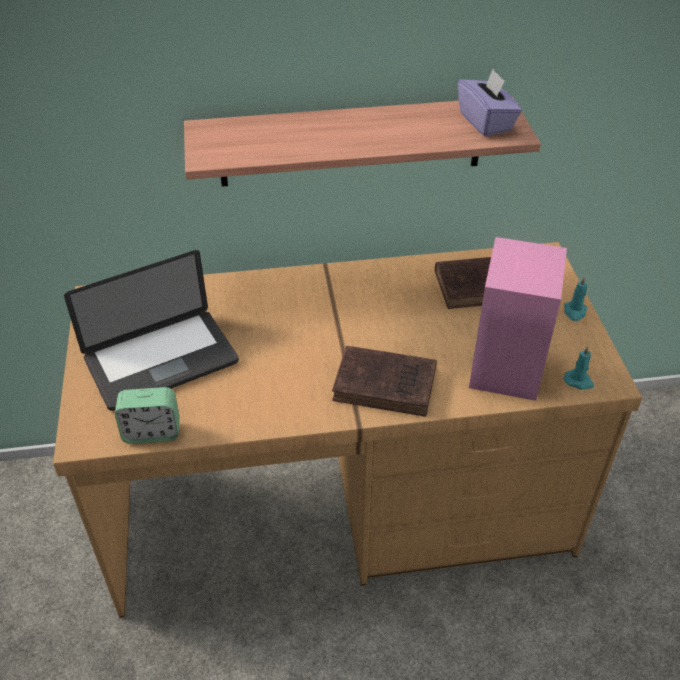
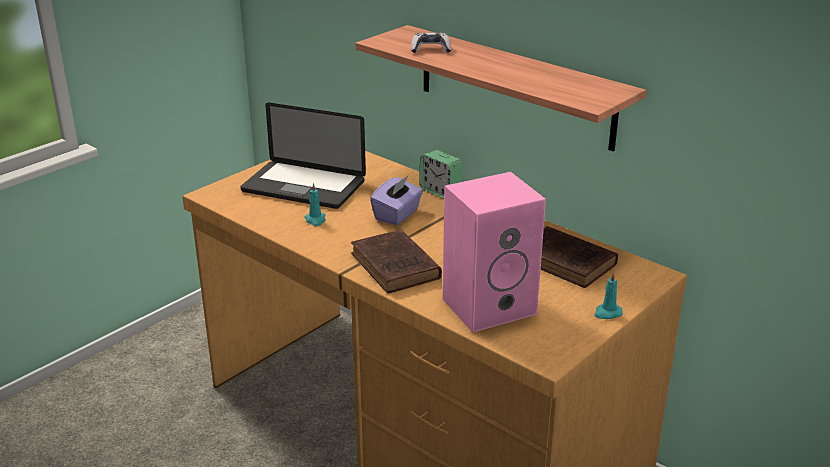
camera: 50 degrees right, 15 degrees down
(152, 432) = (242, 210): alarm clock -> alarm clock (440, 191)
(275, 142) = (430, 49): none -> game controller
(486, 122) = (587, 91): purple tissue box -> purple tissue box (397, 214)
(579, 381) = (525, 344): turquoise candle -> turquoise candle (315, 220)

